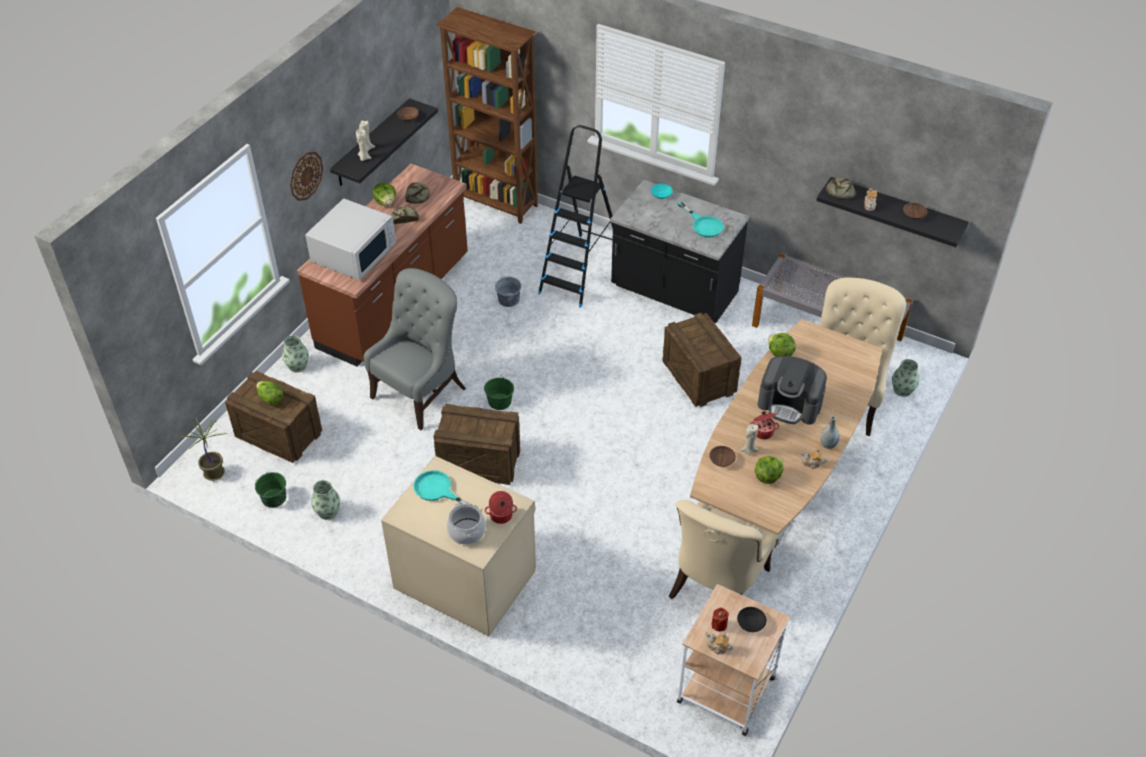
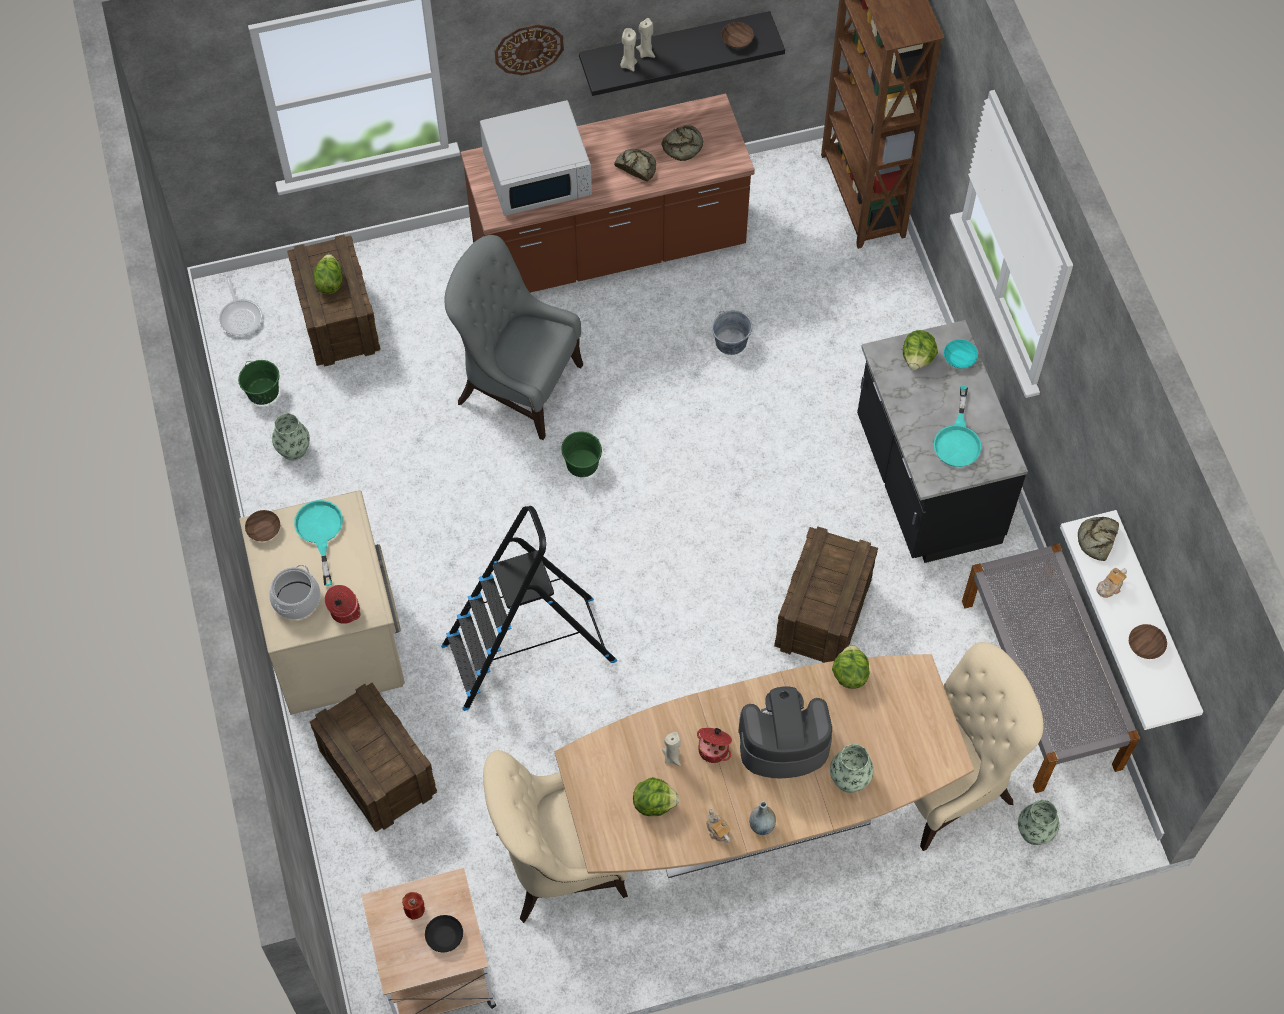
camera: 45 degrees right, 15 degrees up
(214, 473) = (240, 316): potted plant -> frying pan
(297, 366) = (435, 251): vase -> vase (849, 778)
(386, 202) = (640, 130): lettuce -> lettuce (918, 358)
(420, 392) = (517, 384): grey chair -> grey chair turned 150 degrees counterclockwise
(478, 461) = (486, 516): crate -> crate (377, 771)
(580, 270) = (852, 367): black step ladder -> black step ladder (528, 654)
(717, 647) = (386, 929): teapot -> none
(722, 459) = (632, 742): brown bowl -> brown bowl (264, 529)
(790, 404) = (783, 744): coffee machine -> coffee machine turned 105 degrees clockwise
(896, 210) = (1154, 618): black shelf -> white shelf

